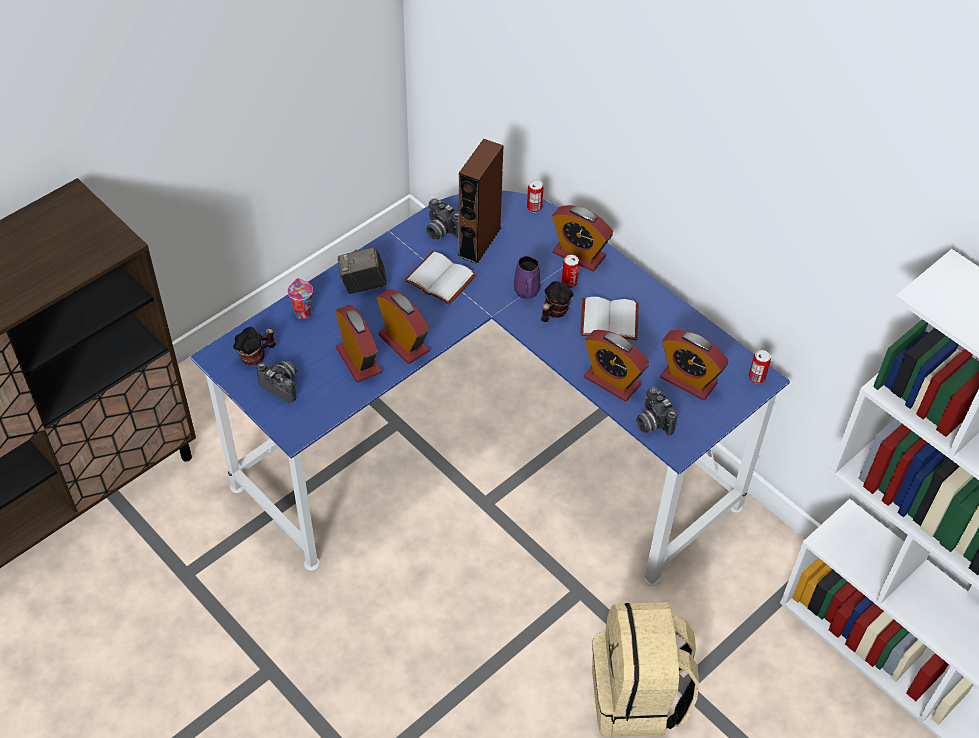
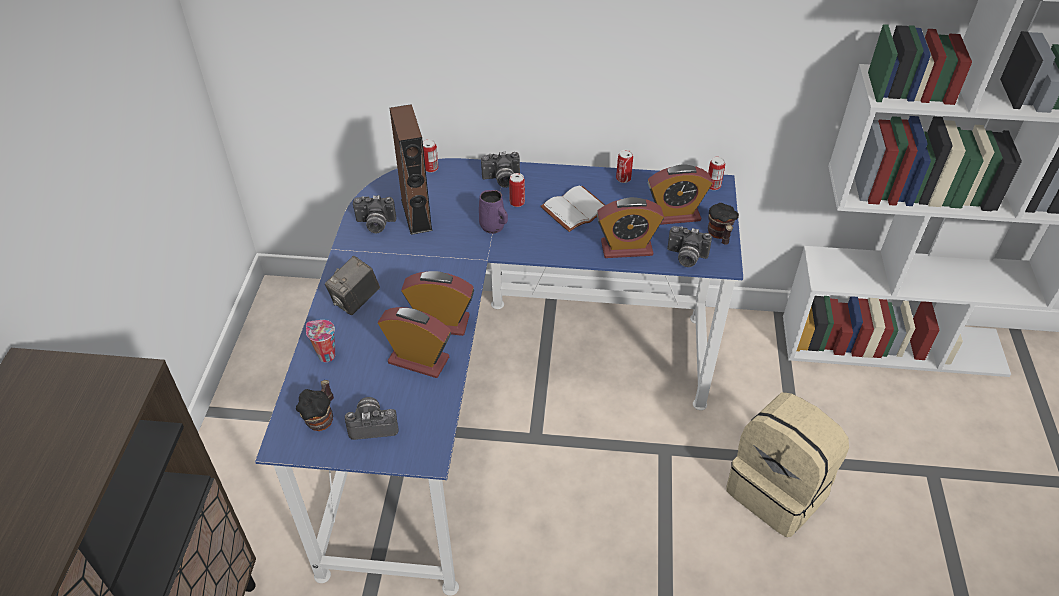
camera: 40 degrees left, 5 degrees down
(442, 278) = (417, 257): white book -> none
(553, 313) = (530, 229): mug -> mug (719, 235)
(579, 255) = (501, 180): alarm clock -> camera
(684, 319) = (623, 178): none -> can

